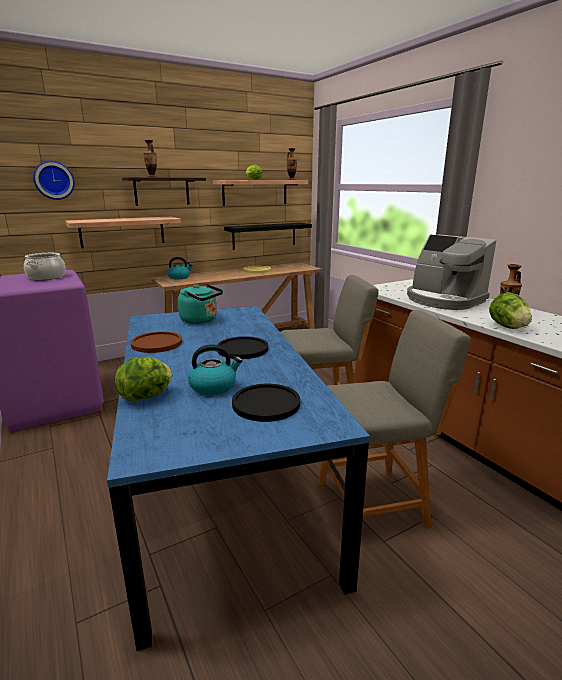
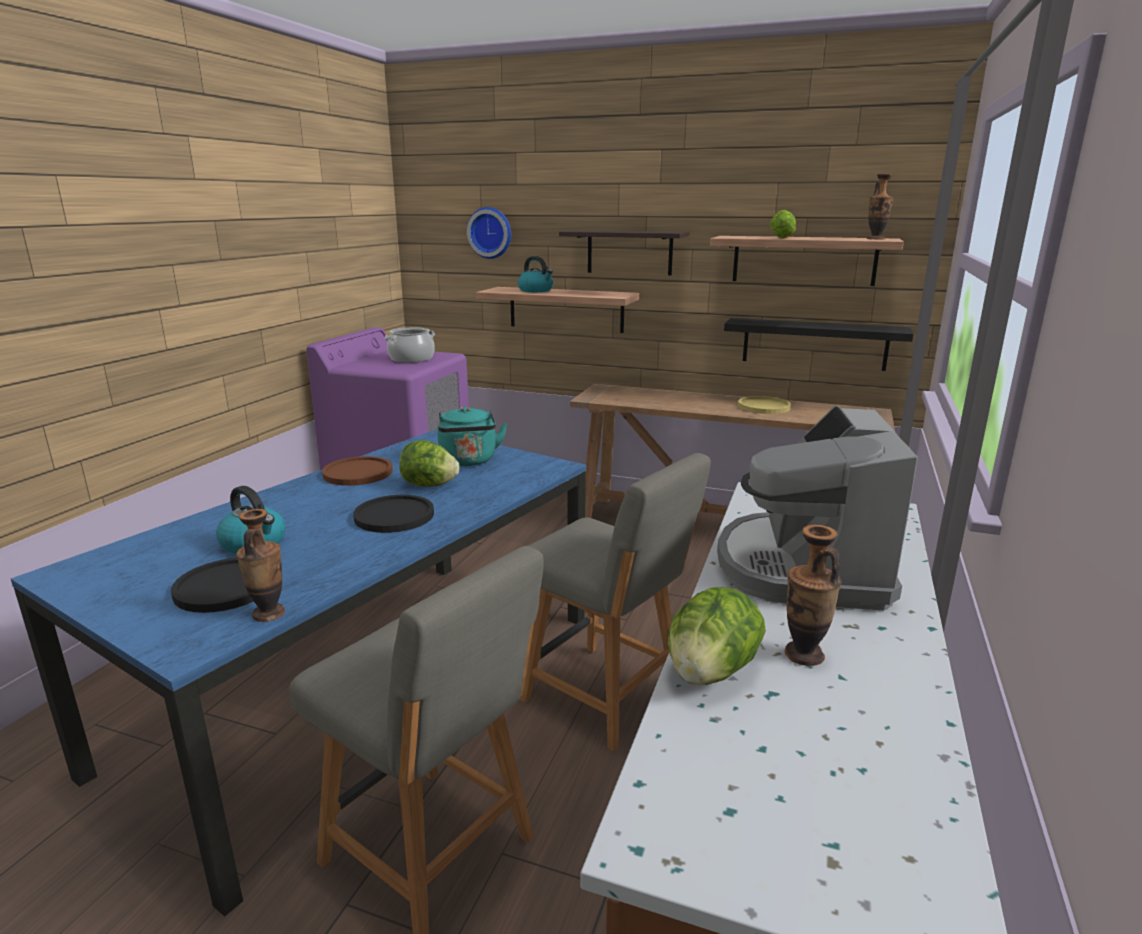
camera: 50 degrees right, 0 degrees up
(146, 396) = (200, 525): lettuce -> lettuce (429, 485)
(152, 177) = (605, 230): vase -> vase (269, 614)
(179, 277) = (625, 391): kettle -> kettle (536, 290)

